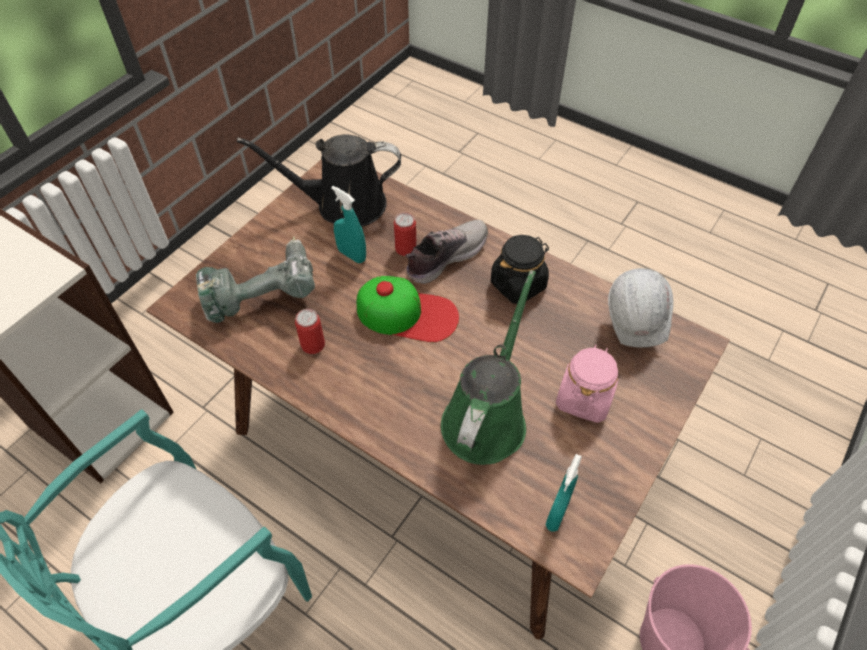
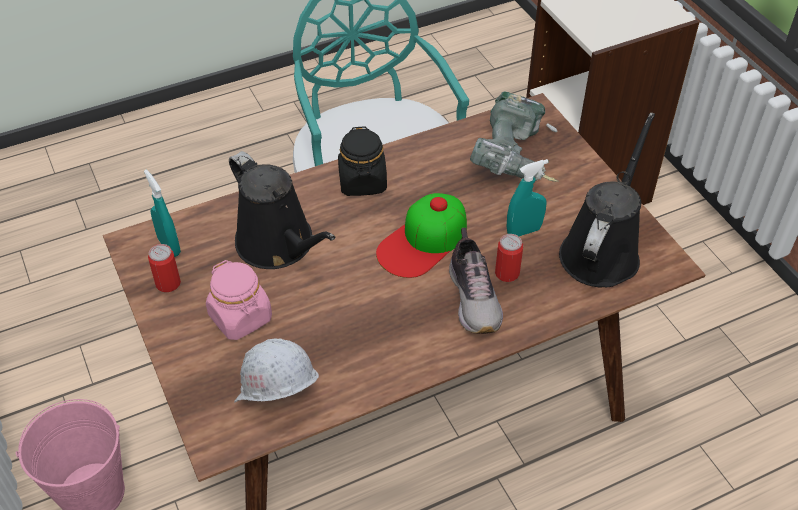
camera: 120 degrees right, 5 degrees down
(313, 345) = (434, 171): can -> can (168, 283)
(486, 417) = (279, 245): green watering can -> black watering can
(518, 284) = (398, 338): black jar -> black jar (362, 182)

